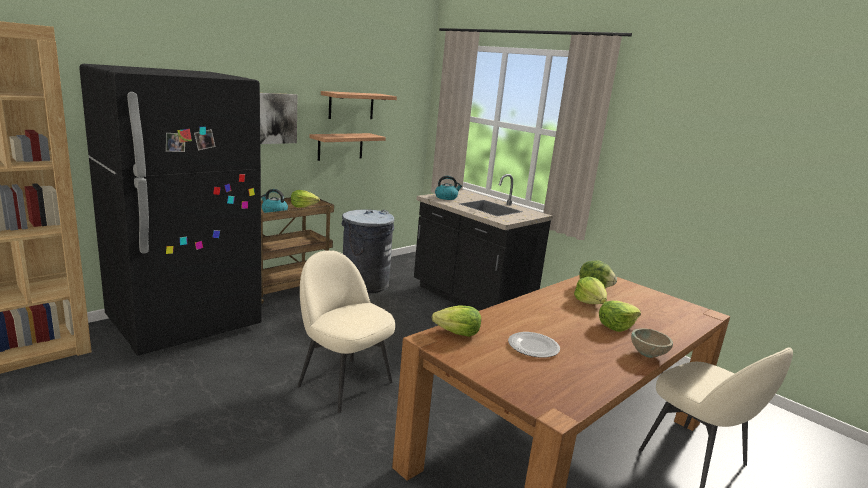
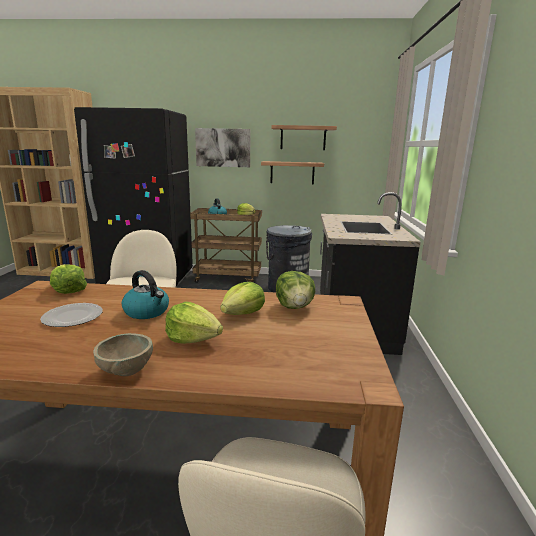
camera: 50 degrees right, 0 degrees up
(446, 197) = (344, 217): kettle -> kettle (147, 312)

